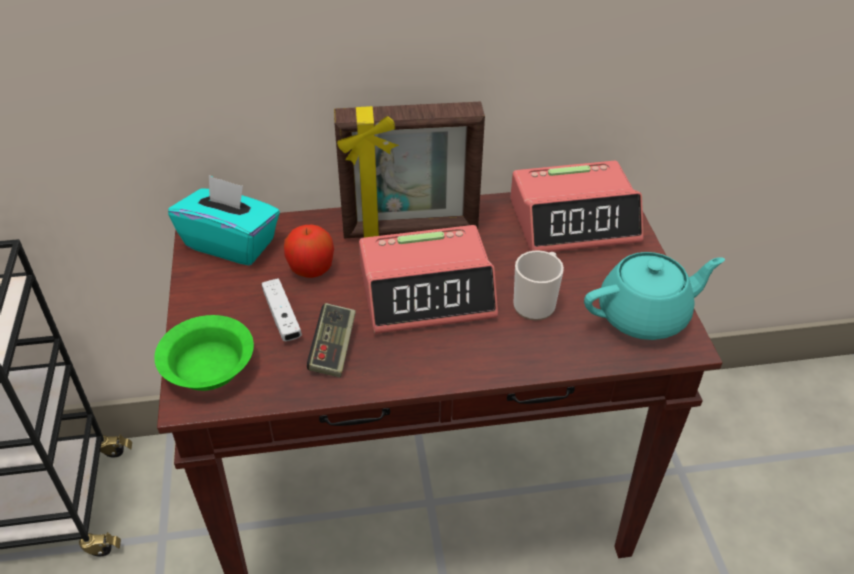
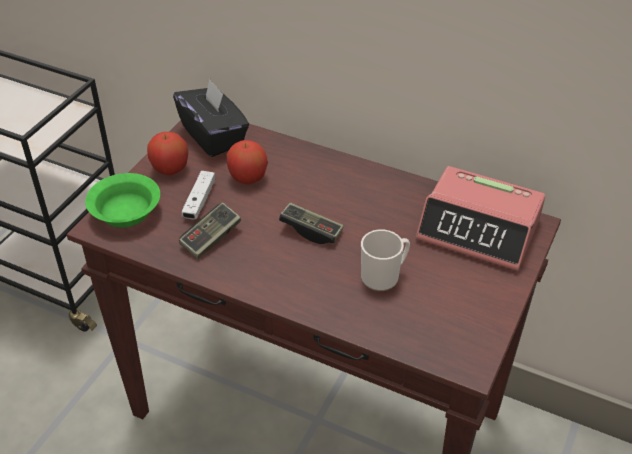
camera: 35 degrees right, 0 degrees up
(215, 298) = (170, 169): none -> apple
(231, 243) = (214, 136): turquoise tissue box -> black tissue box
(410, 230) = (343, 180): picture frame -> none
(427, 292) = (311, 230): alarm clock -> game controller
(644, 316) = (459, 328): turquoise teapot -> none

